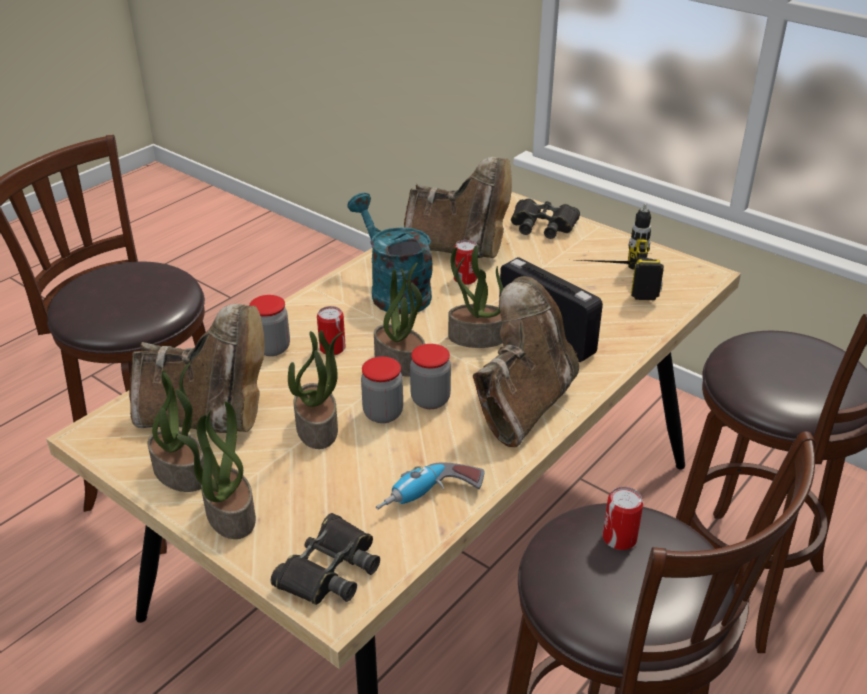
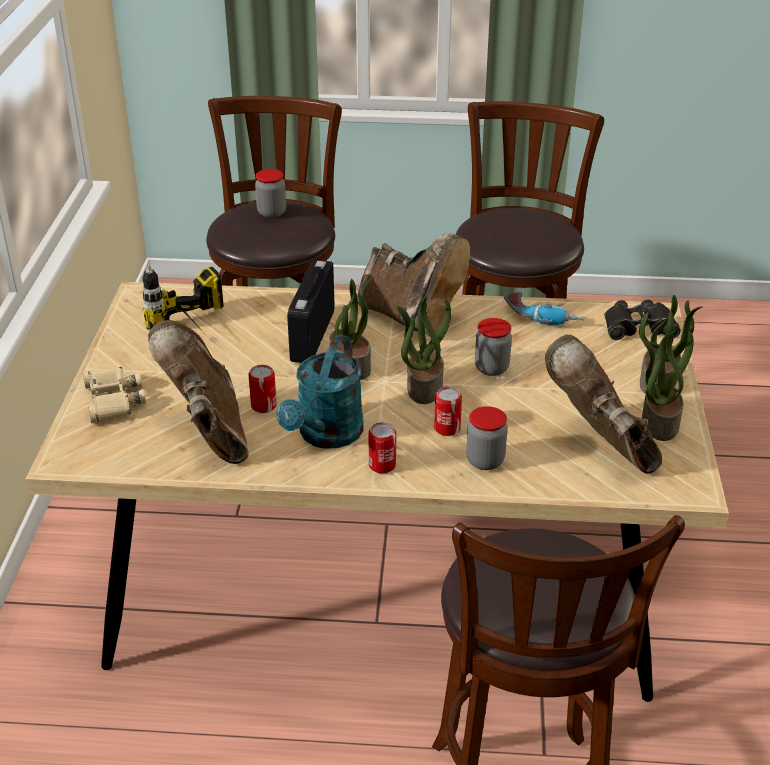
camera: 125 degrees left, 0 degrees up
(318, 428) = (542, 388): potted plant -> none
(430, 400) = (452, 355): jar -> jar (271, 213)
(522, 405) = (411, 318): brown boot -> brown boot turned 135 degrees counterclockwise
(543, 225) = (112, 400): black binoculars -> beige binoculars
(619, 538) = (504, 235): can -> can (382, 465)

